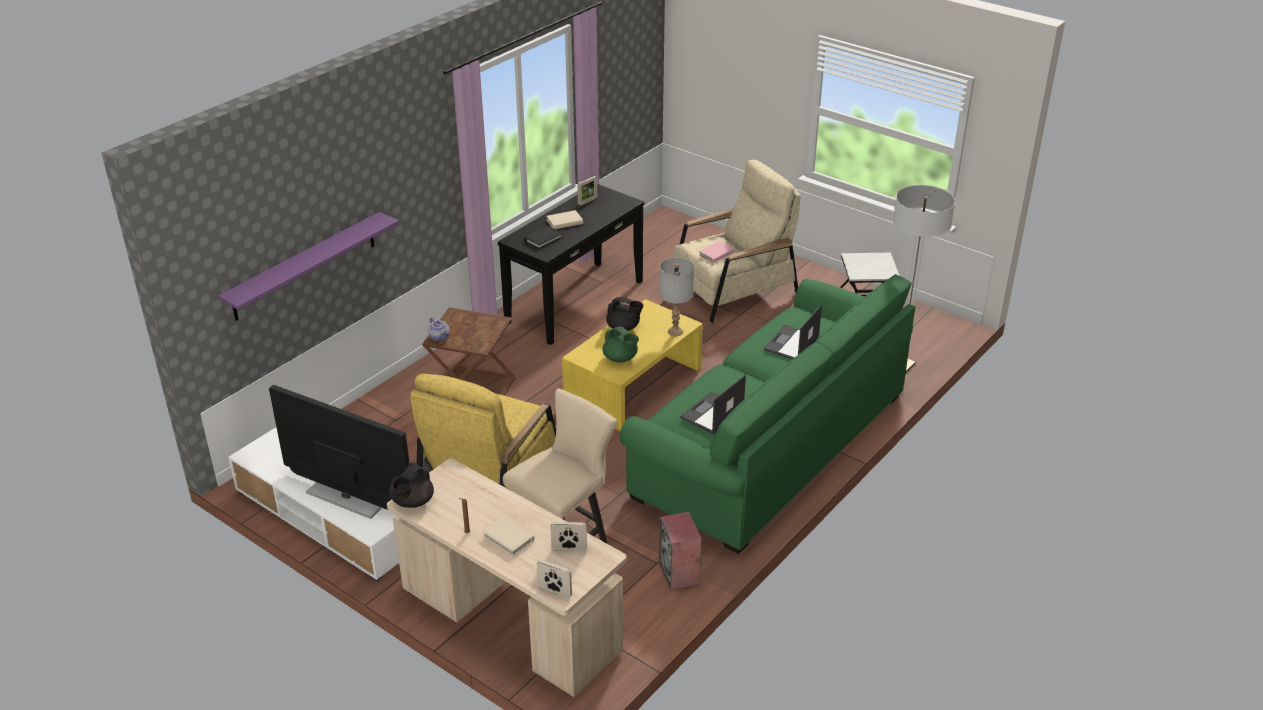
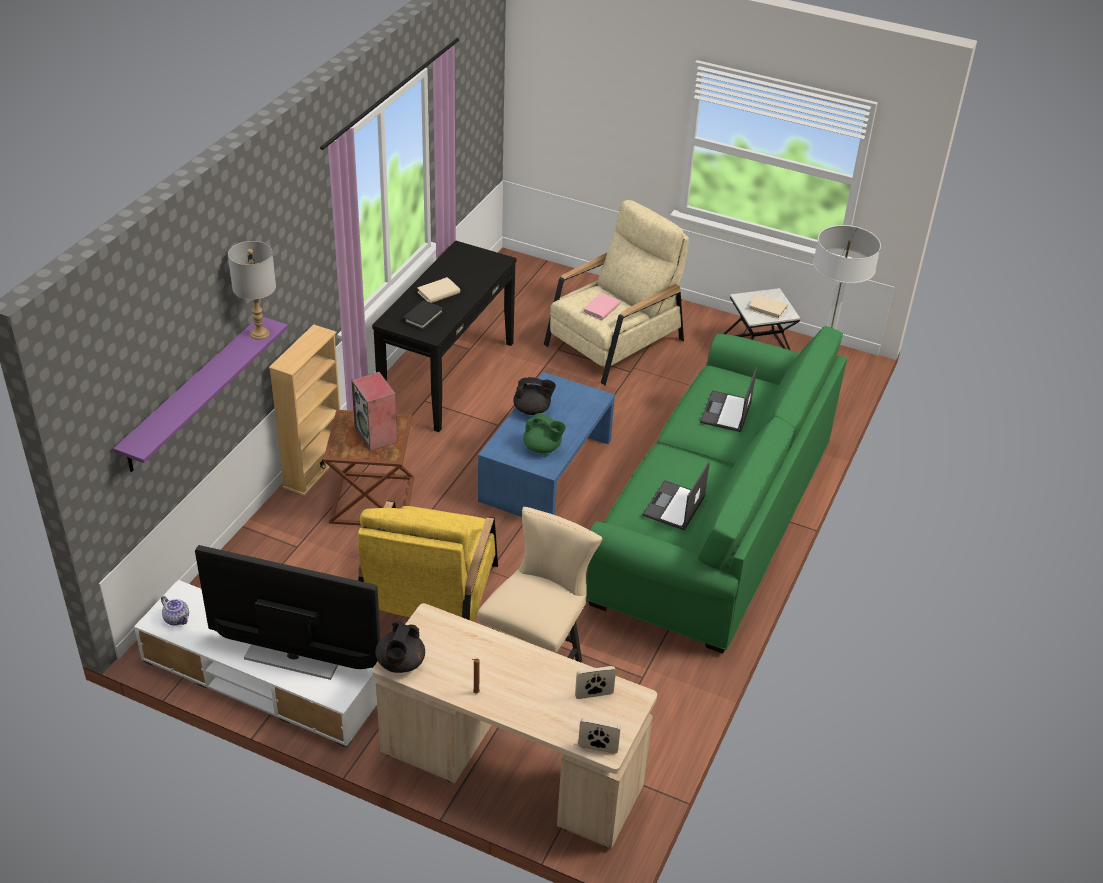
camera: 15 degrees left, 5 degrees up
(433, 362) = (314, 469): none -> beige bookcase
(440, 337) = (341, 449): teapot -> teapot (177, 619)
(508, 538) = (523, 692): beige book -> beige book (767, 308)
(587, 201) = (454, 264): picture frame -> none
(634, 385) = (546, 470): yellow coffee table -> blue coffee table
(675, 331) = (590, 408): grey table lamp -> grey table lamp (260, 333)
(679, 574) = (670, 686): speaker -> speaker (377, 435)

